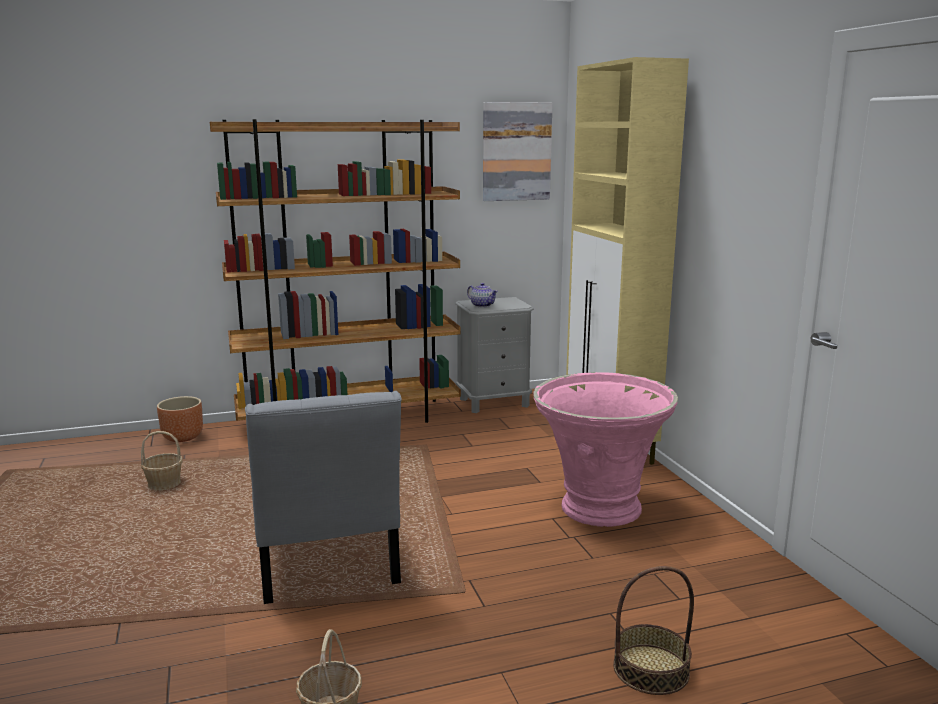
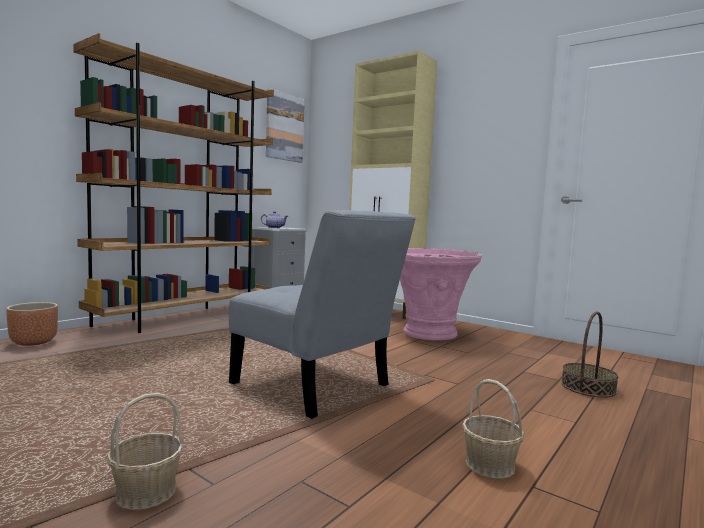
camera: 35 degrees left, 10 degrees down
(164, 484) = (65, 371): basket -> basket (145, 492)

